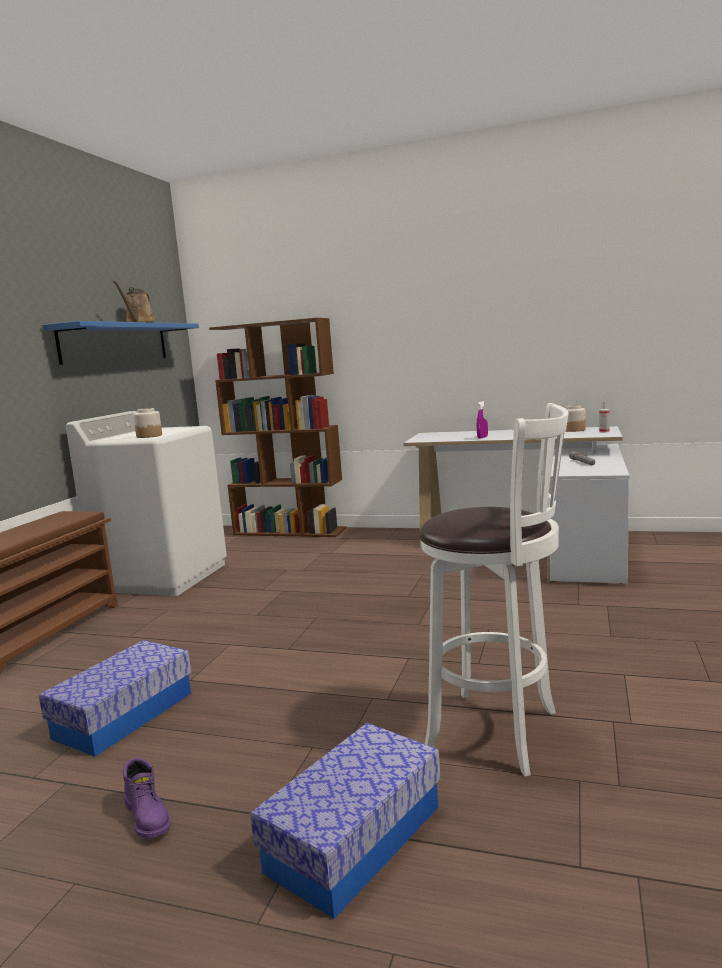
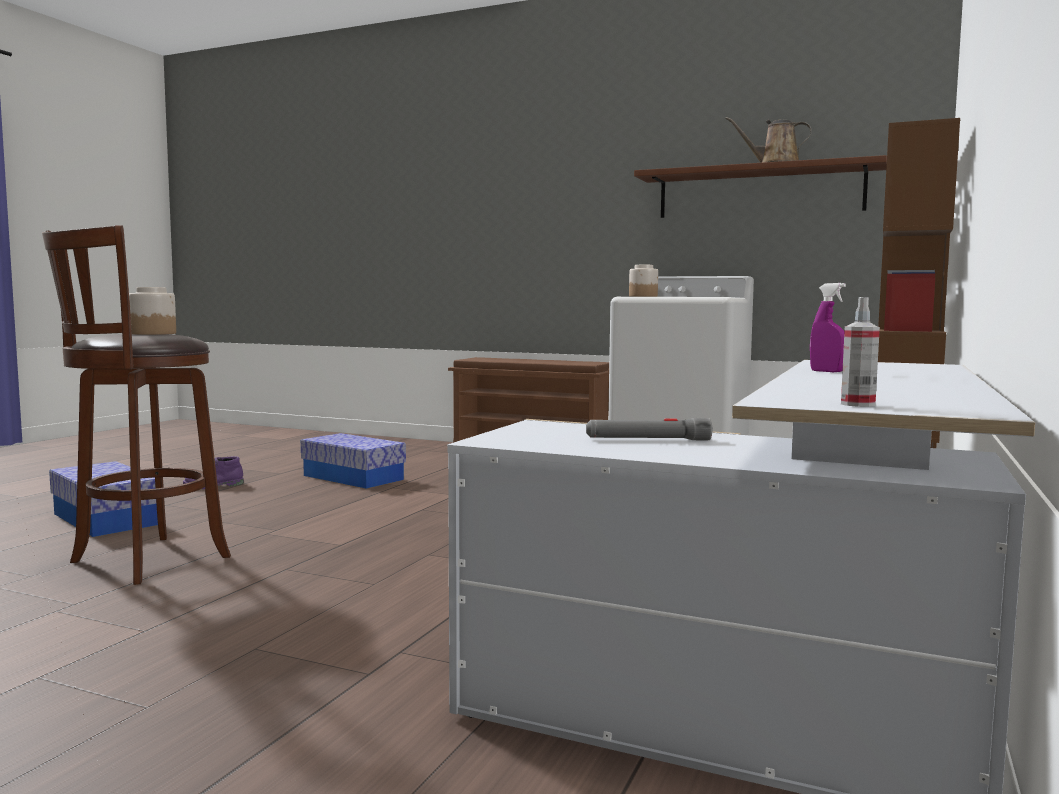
camera: 95 degrees right, 5 degrees down
(115, 343) = (759, 192): blue shelf -> brown shelf
(500, 732) = (143, 561): white stool -> brown stool
(573, 430) = (927, 397): jar -> jar (153, 333)

